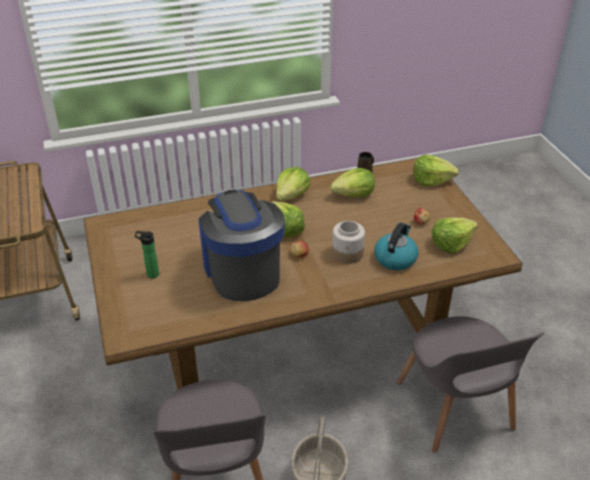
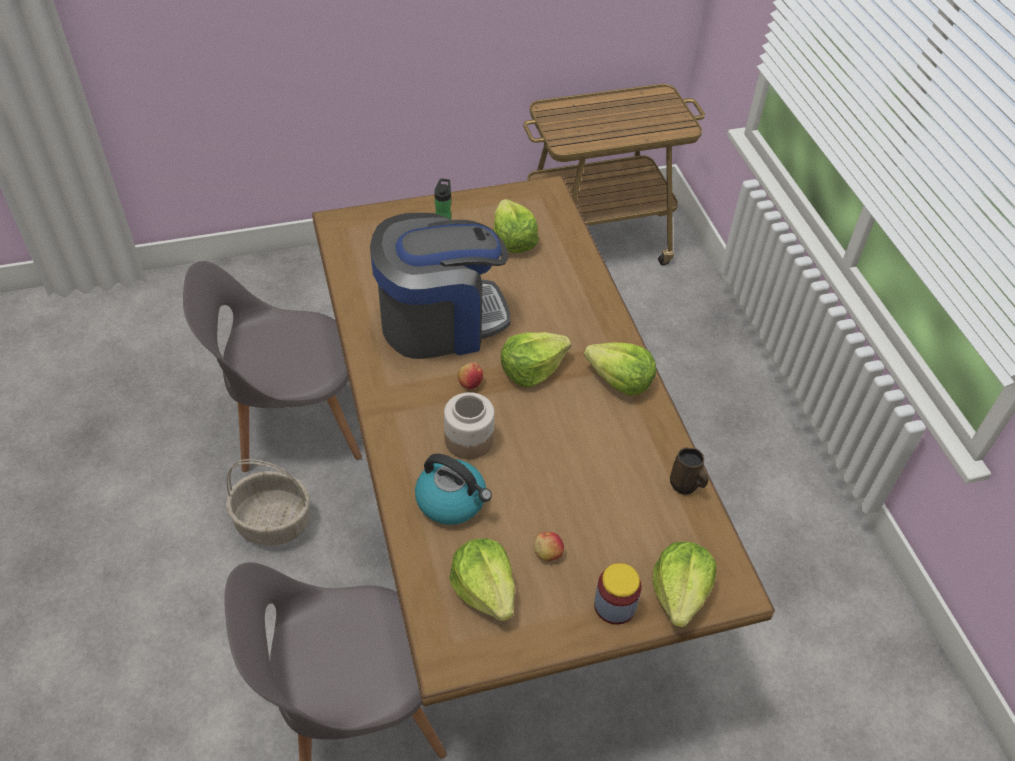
camera: 90 degrees right, 10 degrees up
(354, 194) = (626, 464): lettuce -> lettuce (512, 240)
(446, 200) = (614, 605): none -> jar

